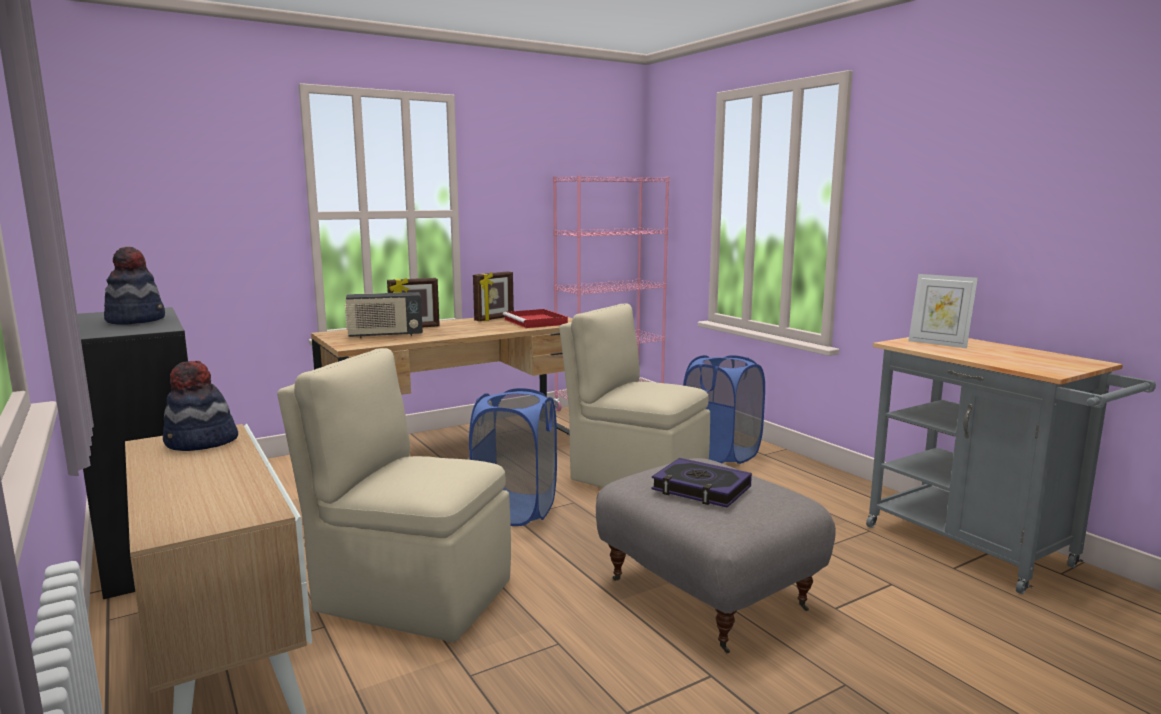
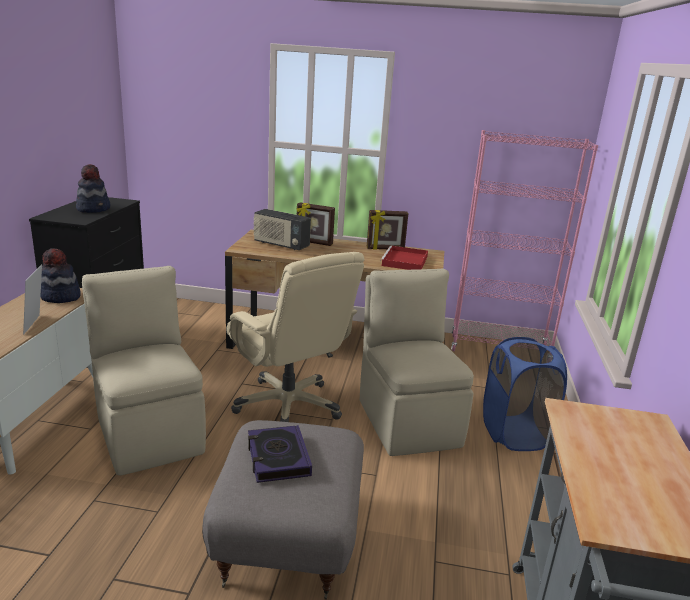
camera: 40 degrees right, 10 degrees up
(516, 510) = (288, 406): blue laundry basket -> beige office chair
(938, 343) = (611, 429): picture frame -> picture frame (36, 324)

